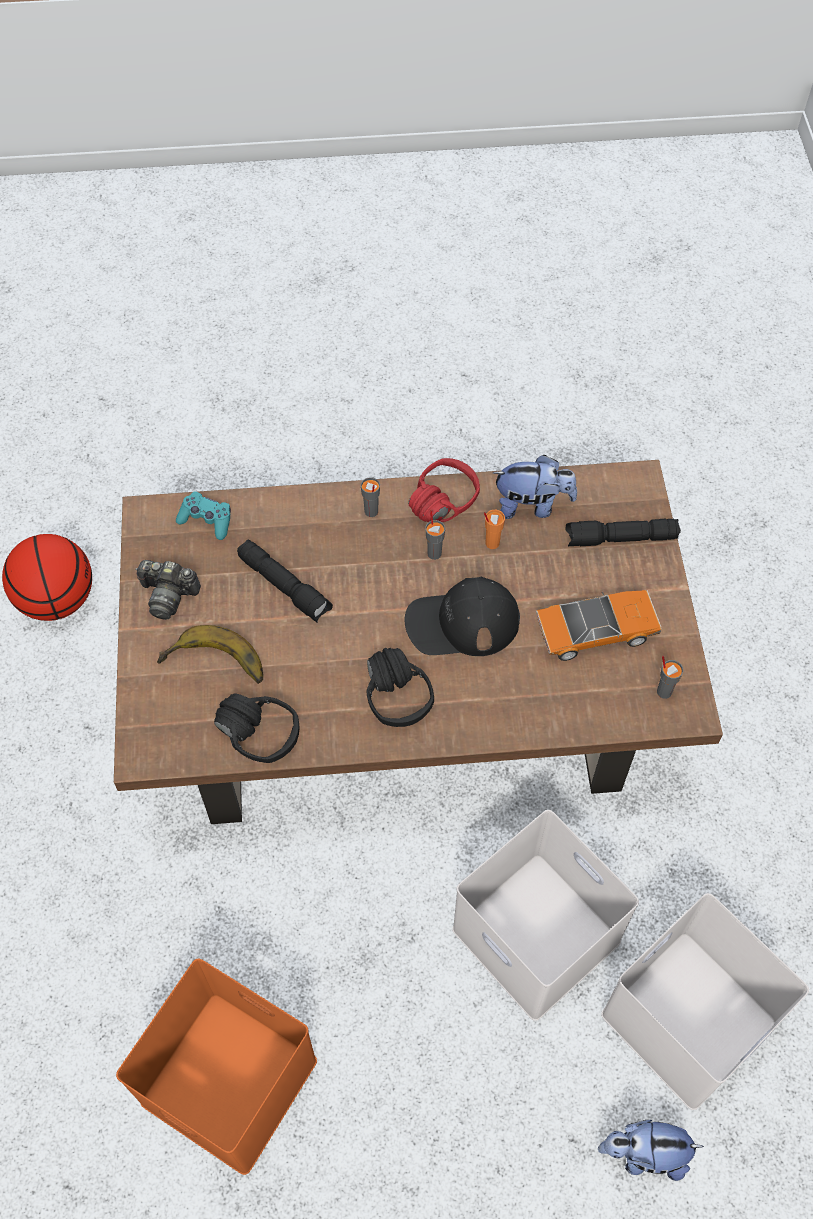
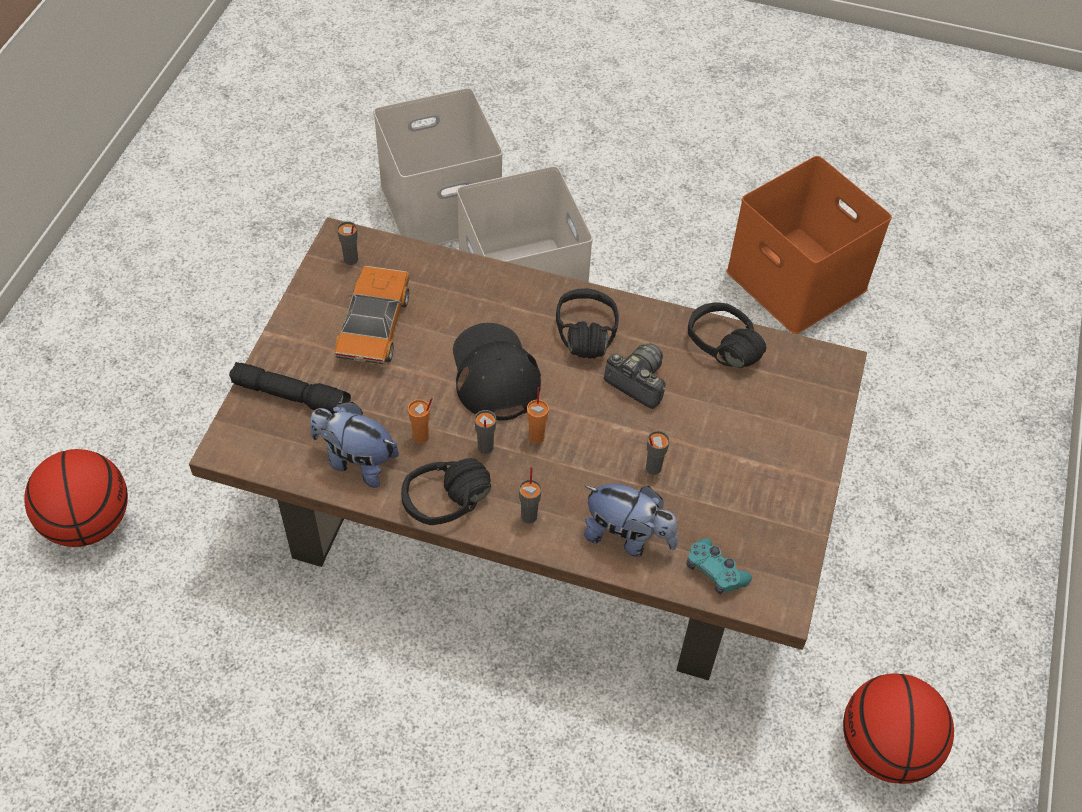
camera: 160 degrees left, 5 degrees down
(168, 595) = (778, 501): camera -> camera (638, 382)
(214, 667) = (750, 415): banana -> none
(285, 586) = (653, 468): black flashlight -> grey cup
(396, 578) = (536, 436): none -> orange cup
(433, 494) = (452, 511): red headphones -> black headphones
(462, 623) = (494, 373): black cap -> black cap turned 120 degrees counterclockwise
(596, 630) = (374, 325): toy car -> toy car turned 90 degrees clockwise
(644, 1154) = (519, 155): plush toy -> plush toy (627, 537)
(757, 541) = (88, 523): none -> basketball

